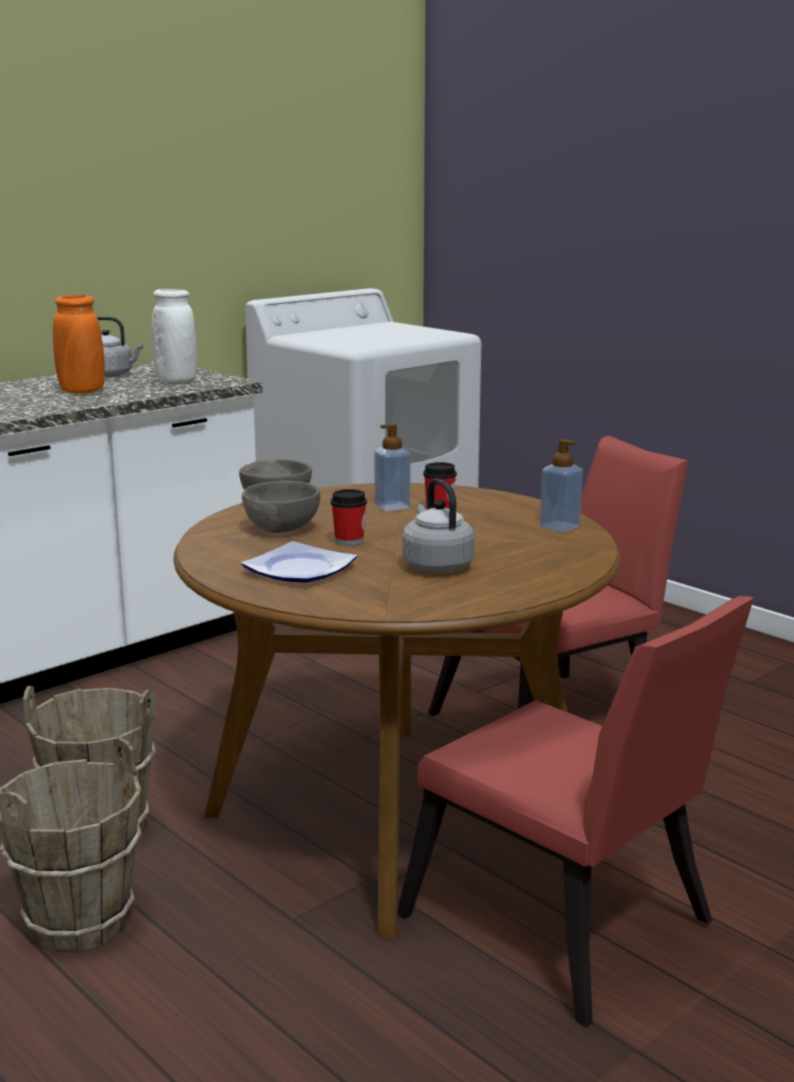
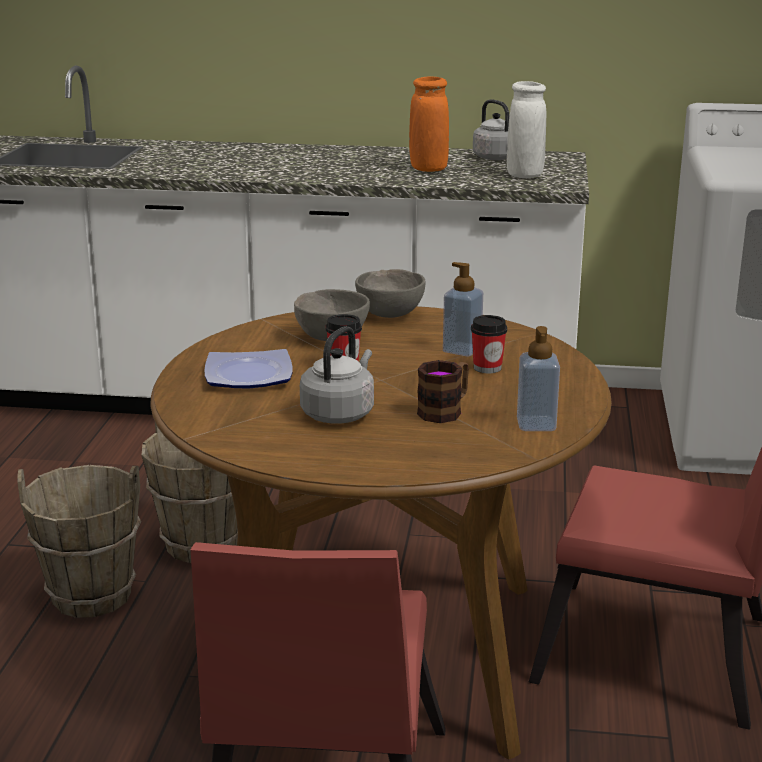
camera: 50 degrees right, 5 degrees up
(491, 540) = (445, 410): none -> mug

